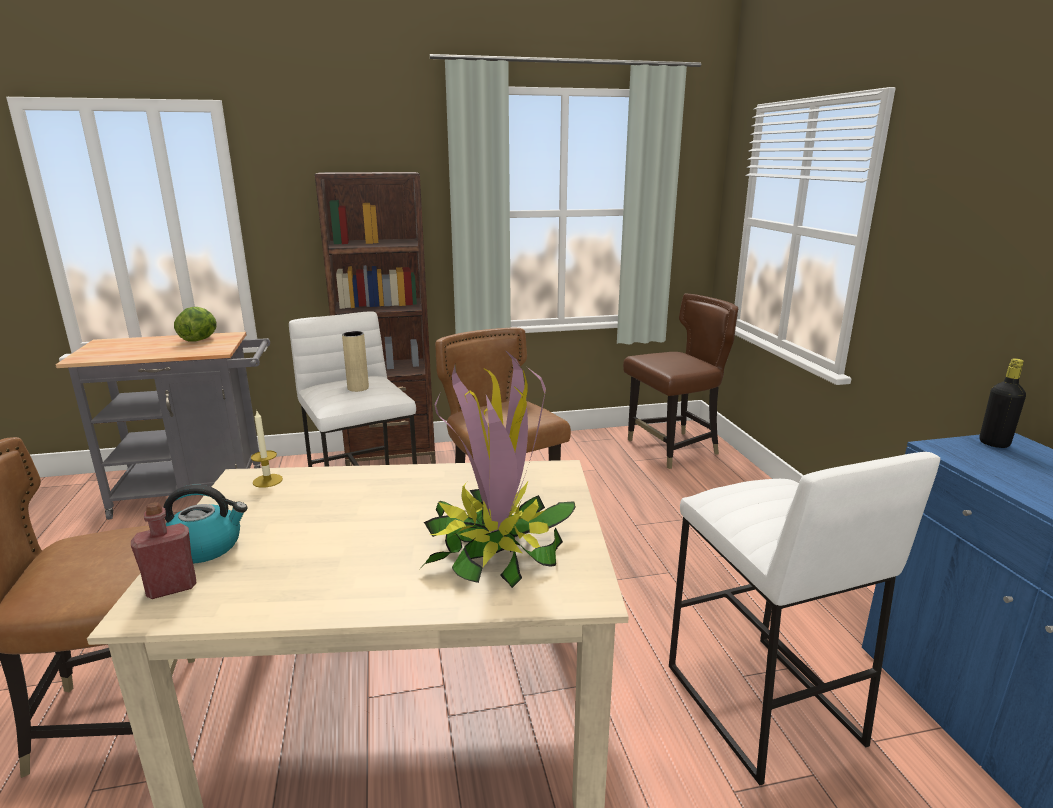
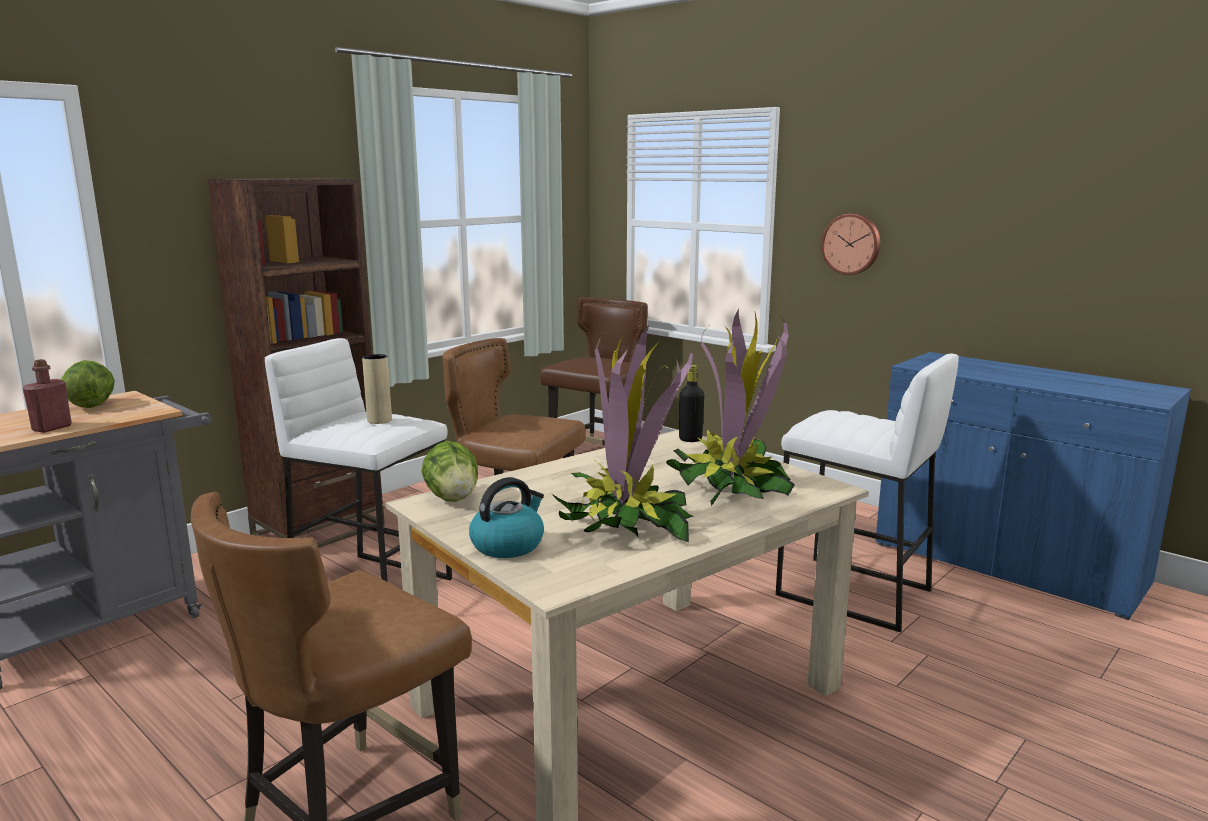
camera: 35 degrees left, 5 degrees down
(172, 588) = (543, 570): red bottle -> red bottle (52, 428)
(267, 480) = (452, 498): candle -> lettuce
(324, 560) = (625, 523): none -> potted plant
(945, 268) = (851, 244): none -> wall clock
(994, 443) = (932, 358): black bottle -> black bottle (690, 439)

